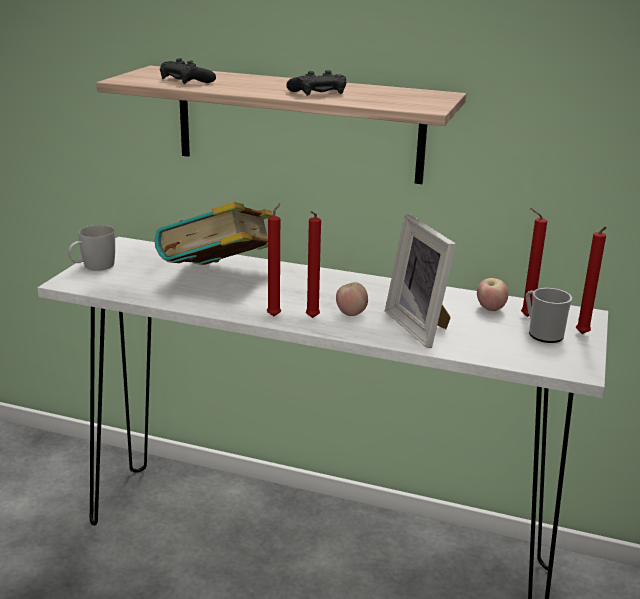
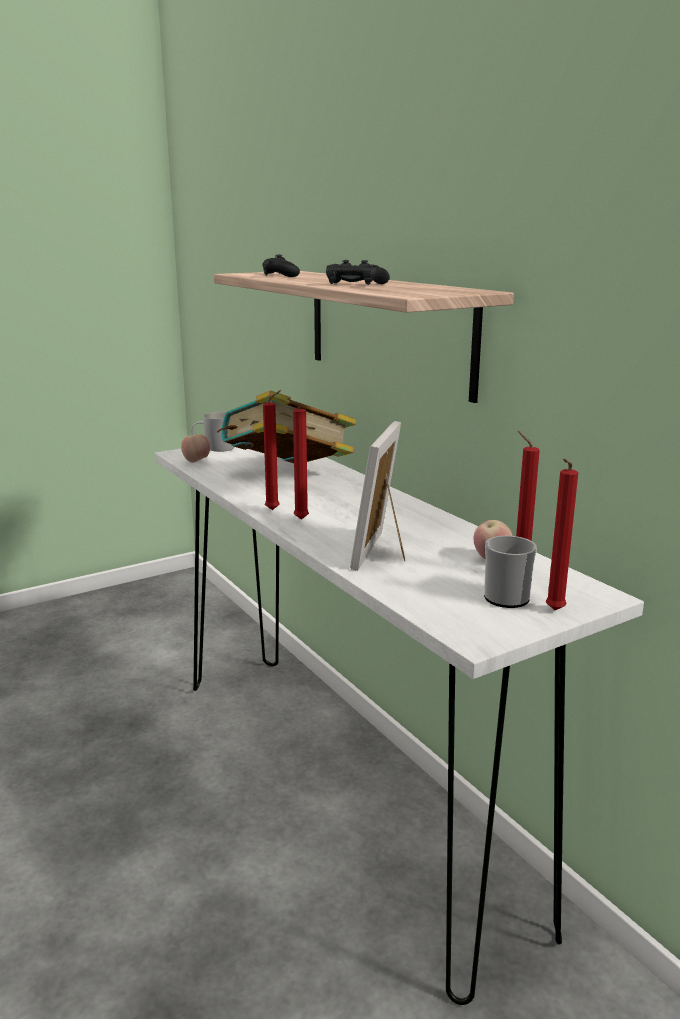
camera: 40 degrees right, 5 degrees down
(351, 314) = (341, 525): apple -> apple (196, 462)

